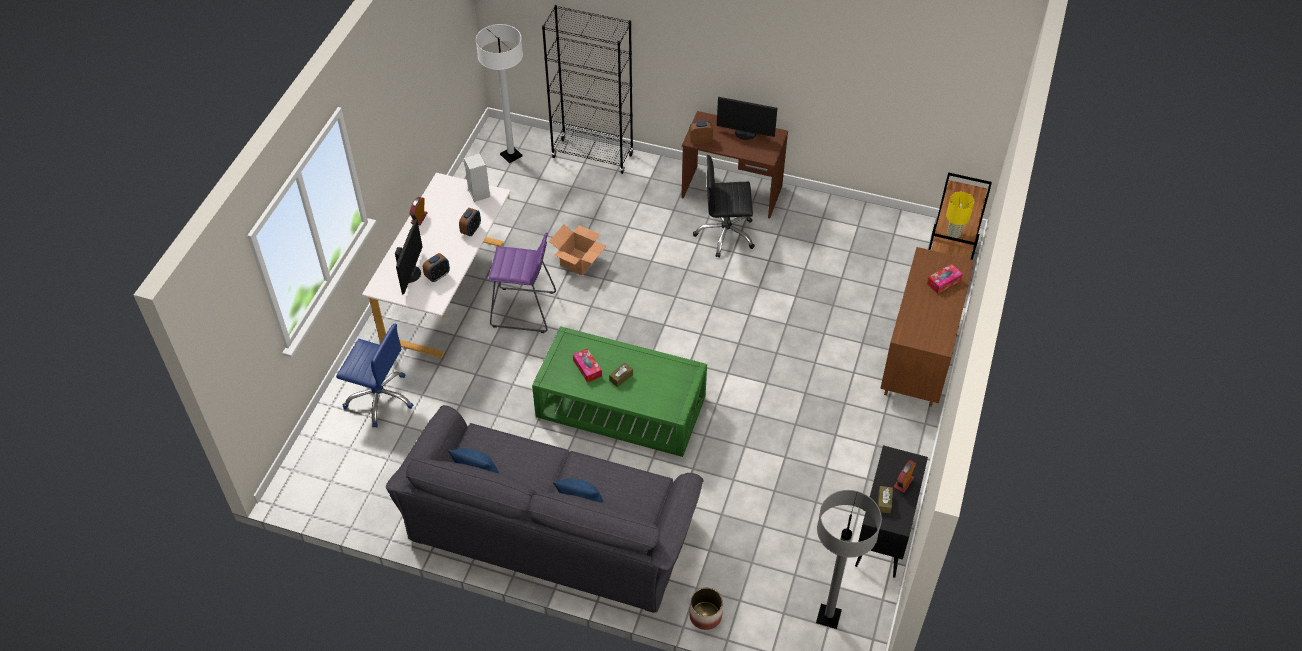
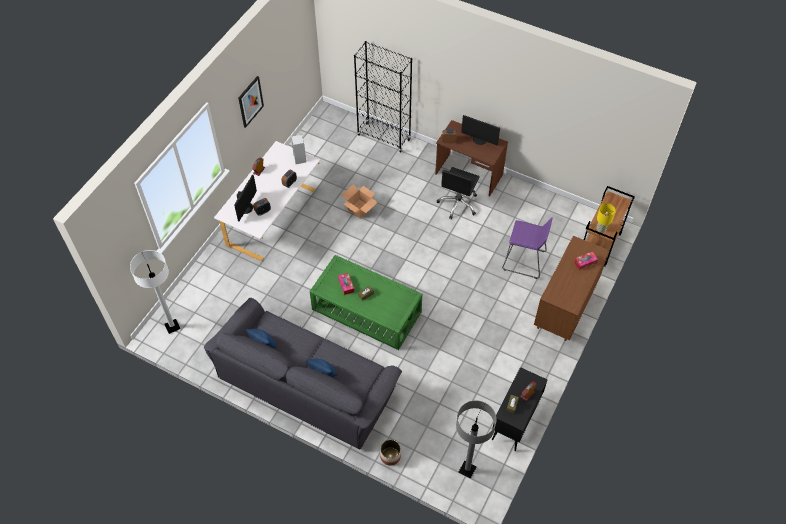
camera: 10 degrees right, 5 degrees up
(380, 398) = (218, 282): blue office chair -> none
(396, 110) = (250, 101): none -> picture
(511, 155) = (332, 130): white floor lamp -> white floor lamp (172, 326)
(524, 310) = (319, 237): purple stool -> purple stool (524, 261)
(725, 235) = (458, 203): black office chair -> black office chair turned 75 degrees counterclockwise

